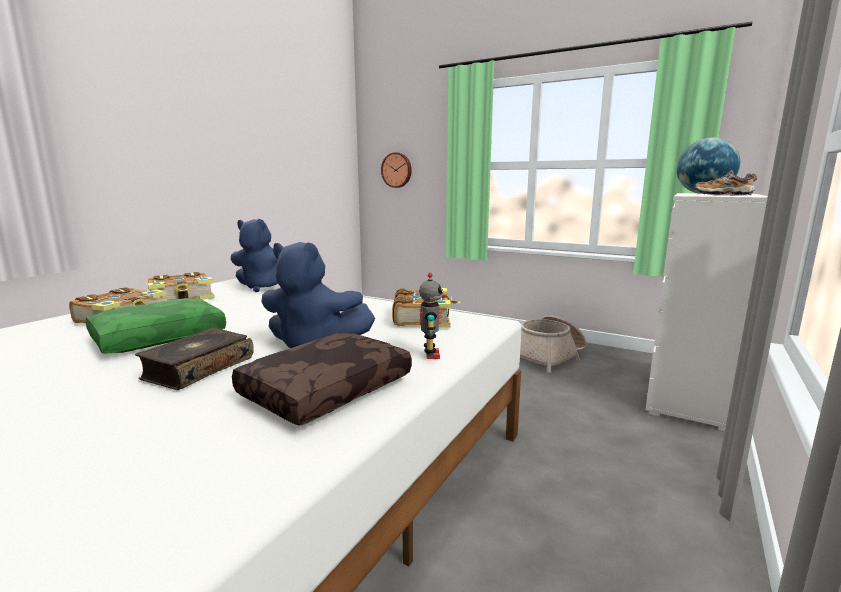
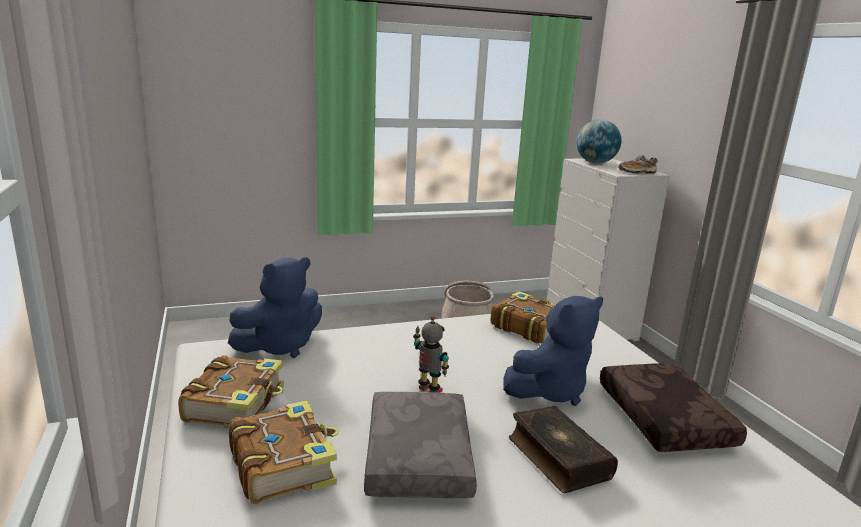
camera: 50 degrees left, 5 degrees up
(160, 337) = (415, 456): green pillow -> grey pillow
(397, 170) = (224, 124): wall clock -> none
(430, 355) = (624, 360): toy robot -> toy robot (429, 390)

